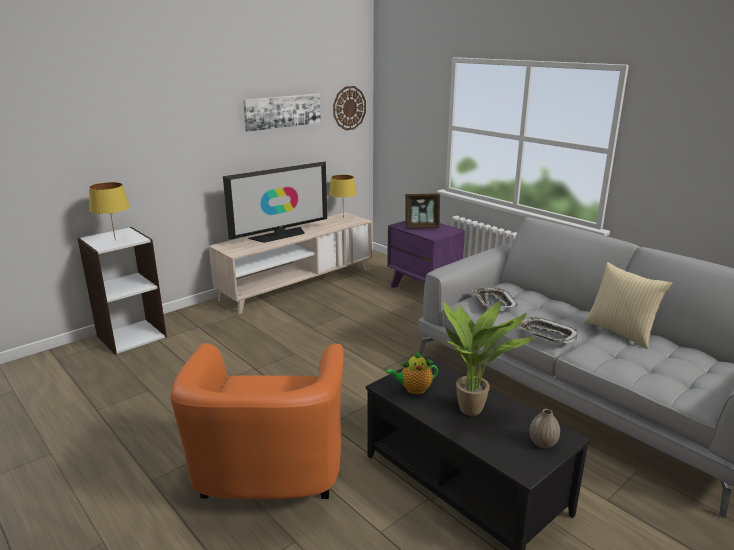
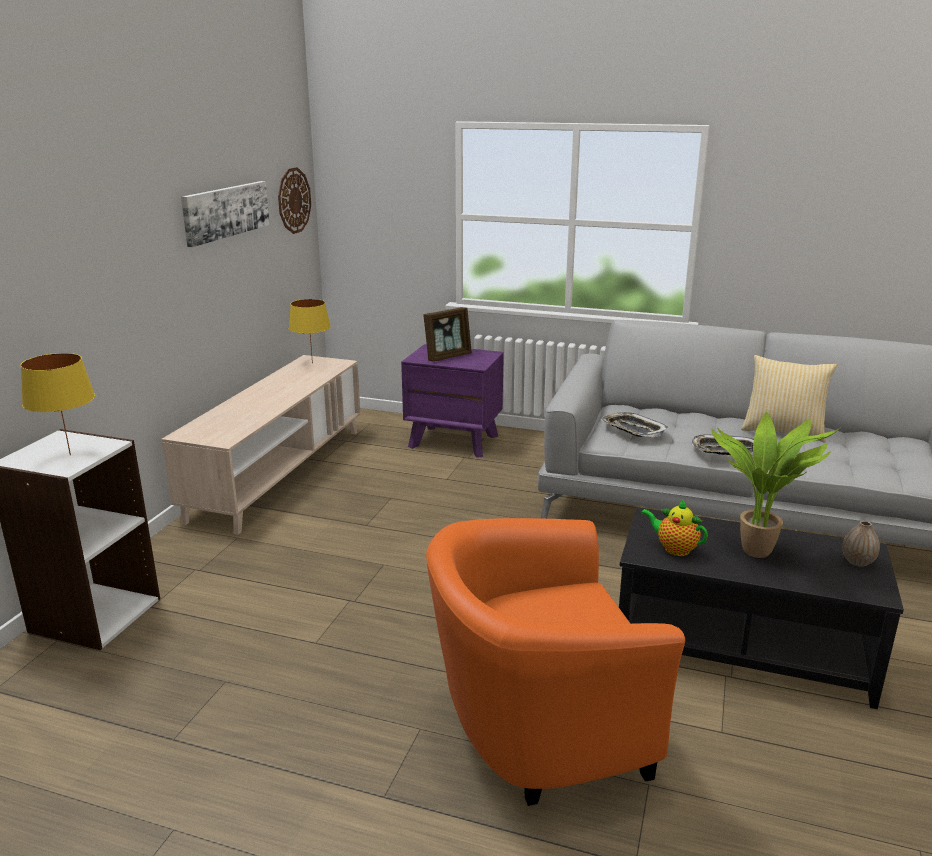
camera: 30 degrees left, 0 degrees up
(268, 479) = (535, 729): orange armchair -> orange armchair turned 105 degrees clockwise
(280, 235) = (255, 403): television -> none
(413, 389) = (674, 549): teapot -> teapot turned 75 degrees clockwise

